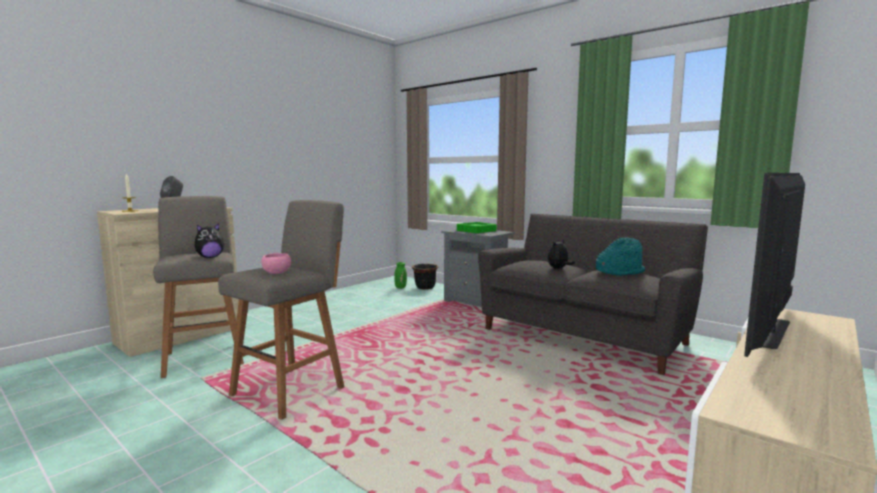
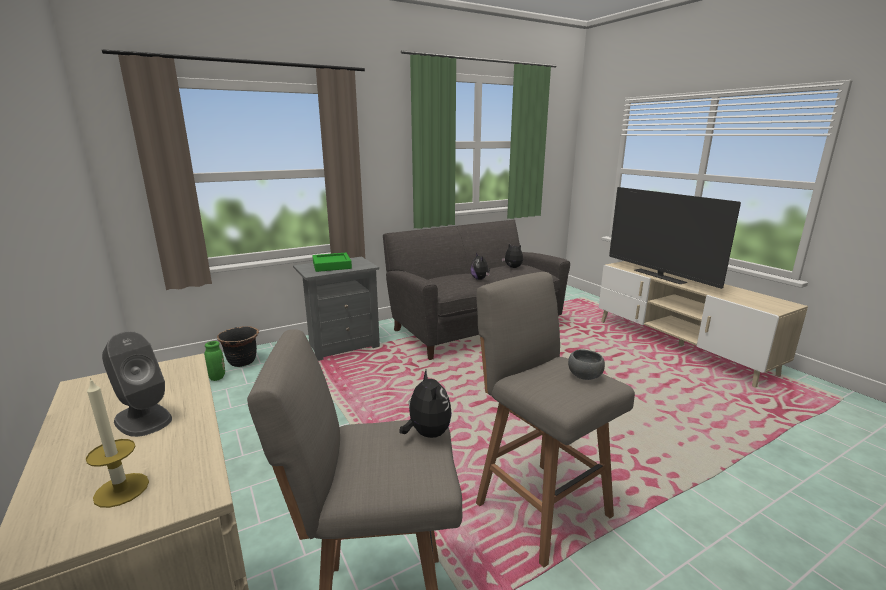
camera: 70 degrees left, 10 degrees up
(276, 273) = (584, 377): pink bowl -> grey bowl
(619, 272) = (512, 268): turquoise hat -> plush toy

